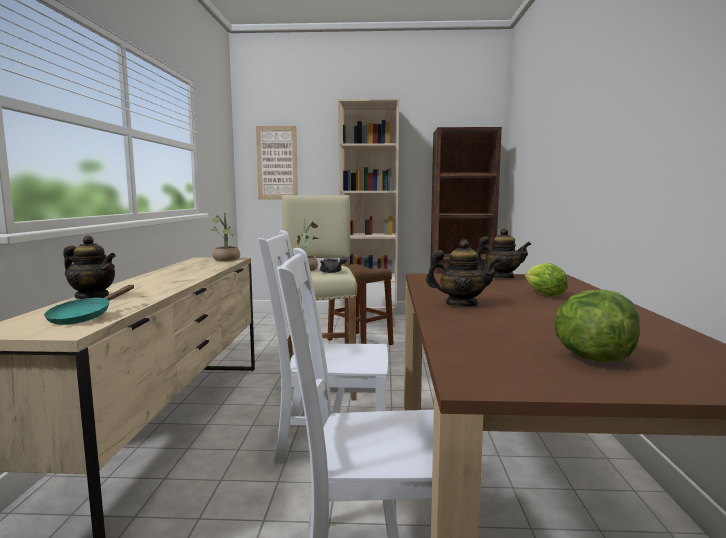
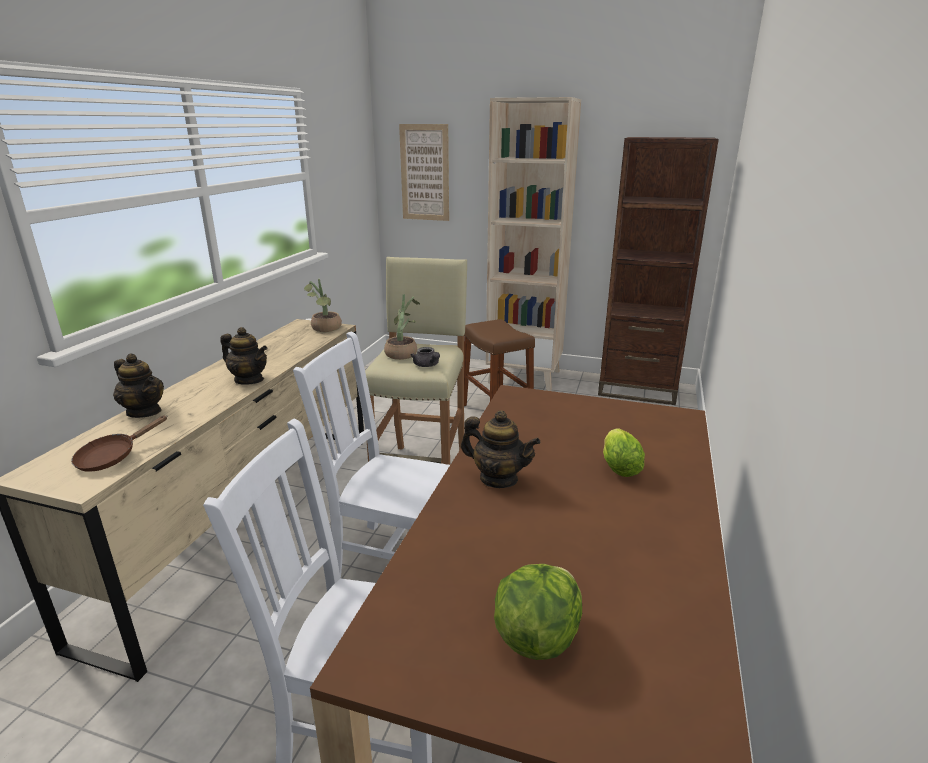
camera: 15 degrees right, 15 degrees up
(85, 317) = (113, 457): turquoise frying pan -> brown frying pan
(501, 277) = (608, 410): teapot -> teapot (249, 380)

